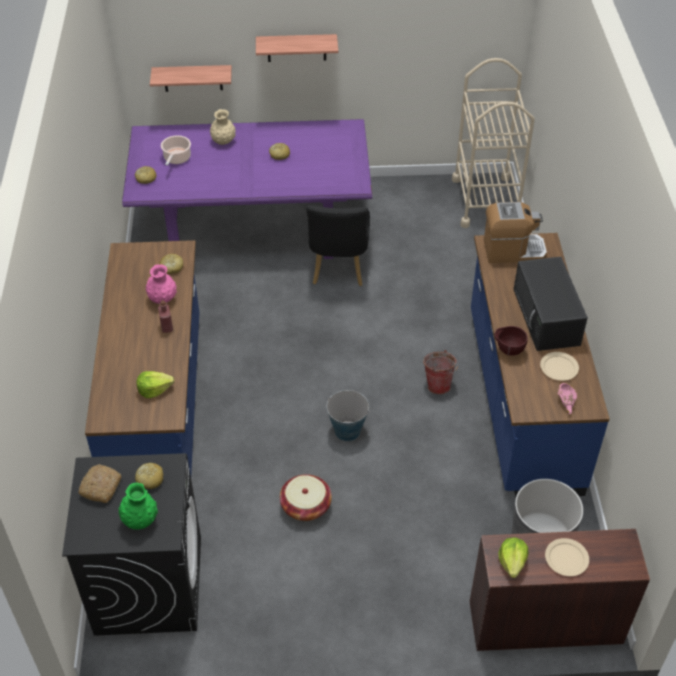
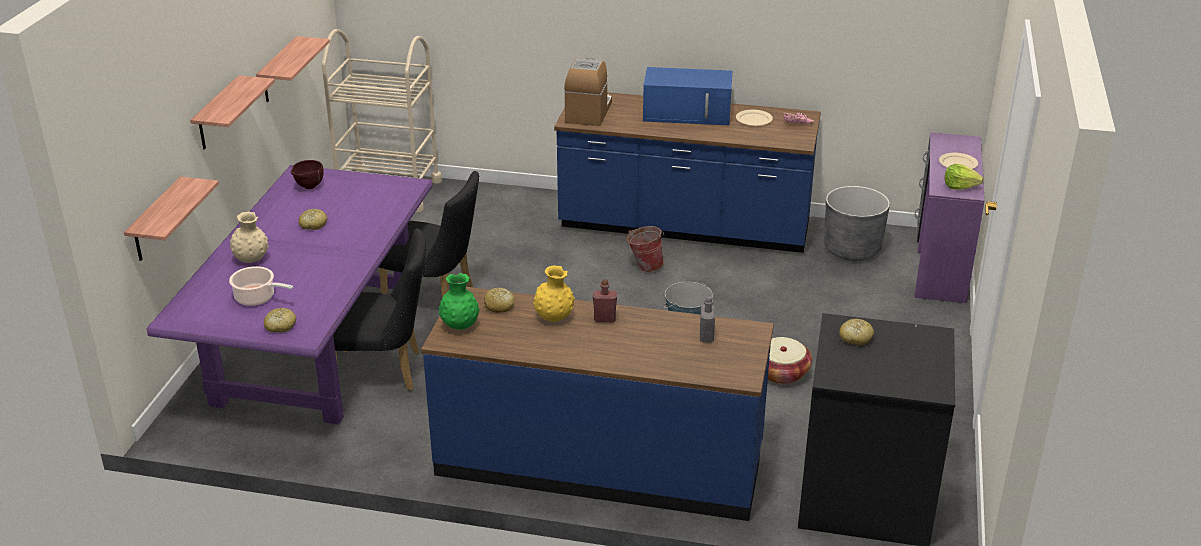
camera: 75 degrees left, 15 degrees down
(101, 486) = (860, 371): bread -> none
(140, 520) = (912, 349): green vase -> green vase (460, 326)
(154, 389) = (706, 336): lettuce -> grey bottle
(162, 299) = (554, 317): pink vase -> yellow vase
(237, 269) = (385, 372): none -> black chair
(404, 54) = (279, 71): none -> shelf
(508, 350) = (724, 137): brown bowl -> brown bowl (308, 187)
(544, 621) = (938, 265): brown desk -> purple desk
(547, 317) = (688, 113): black microwave -> blue microwave

